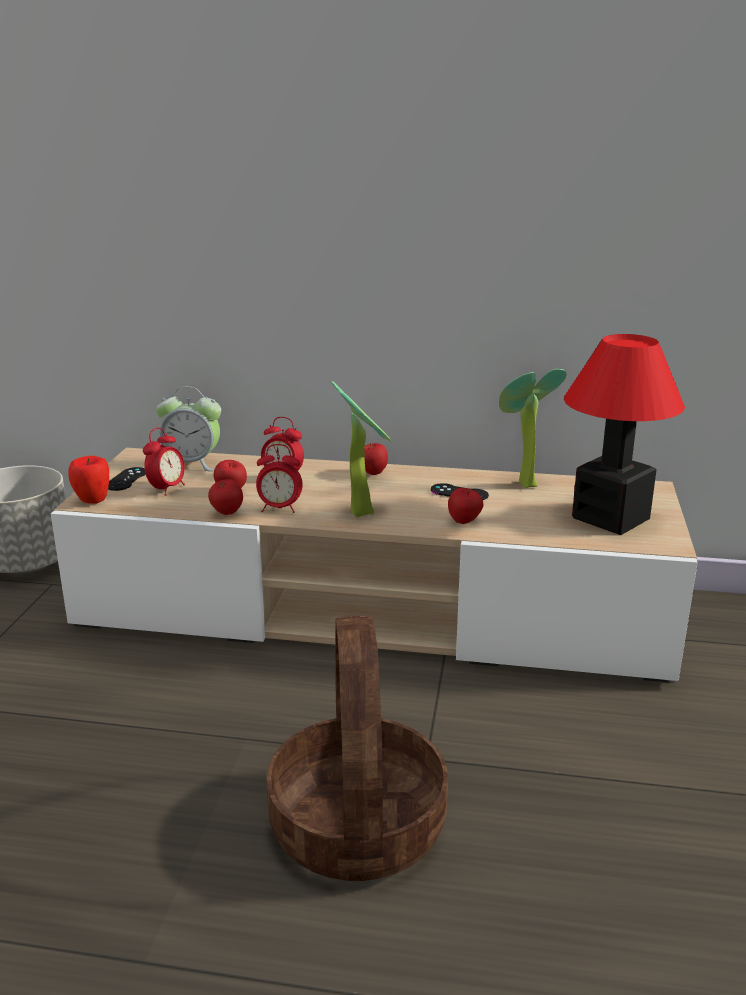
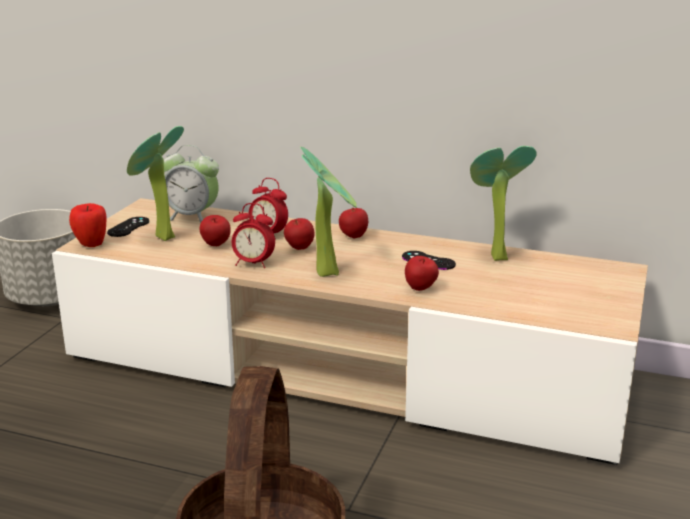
camera: 10 degrees right, 0 degrees up
(167, 489) = (160, 238): alarm clock -> potted plant
(226, 514) = (203, 265): apple -> apple (299, 249)
(609, 518) = (565, 296): table lamp -> none

